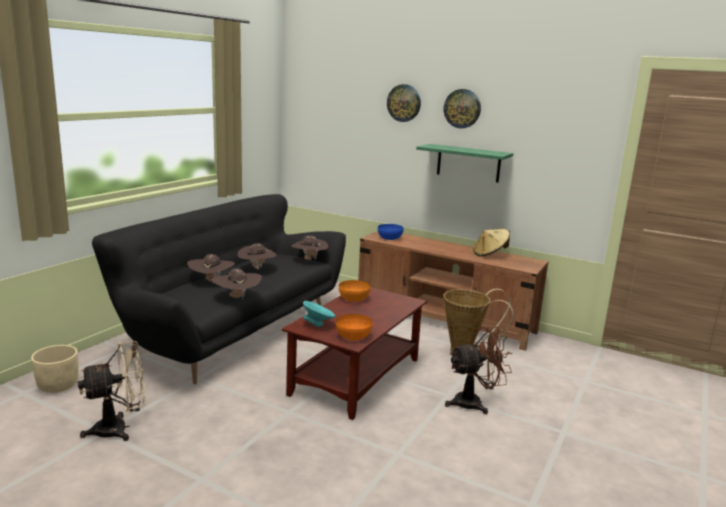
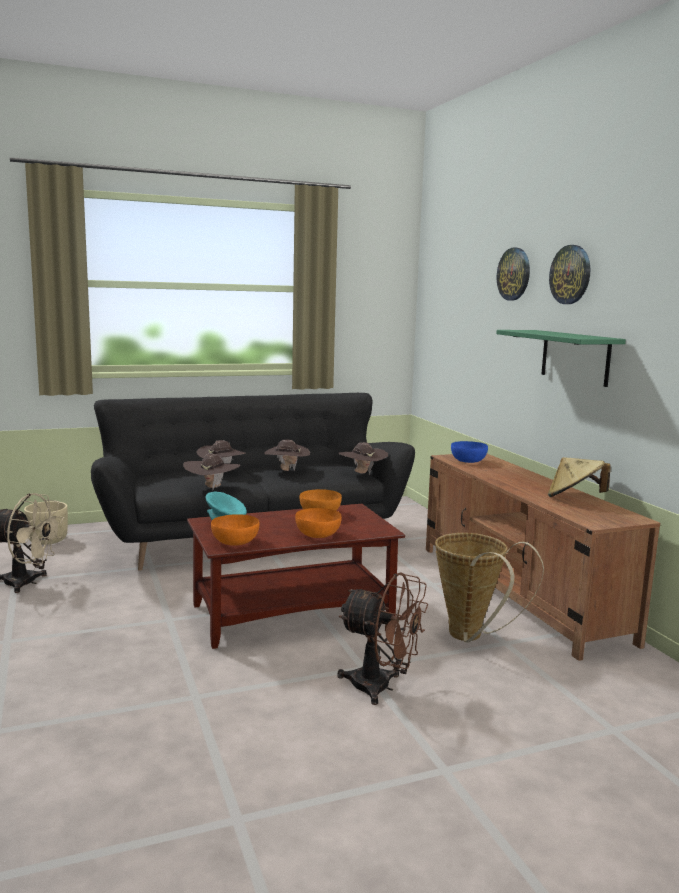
camera: 40 degrees right, 5 degrees down
(385, 315) = (318, 534): none -> orange bowl

